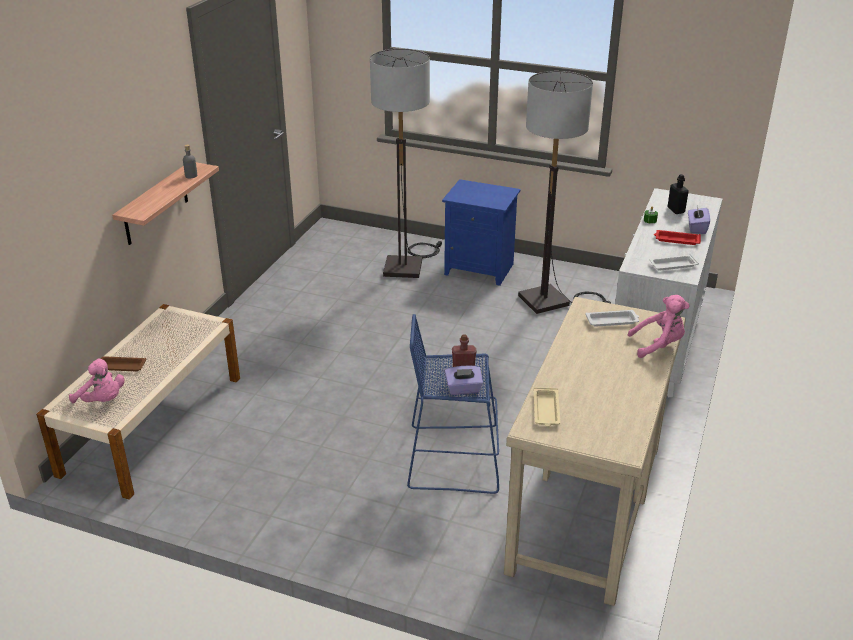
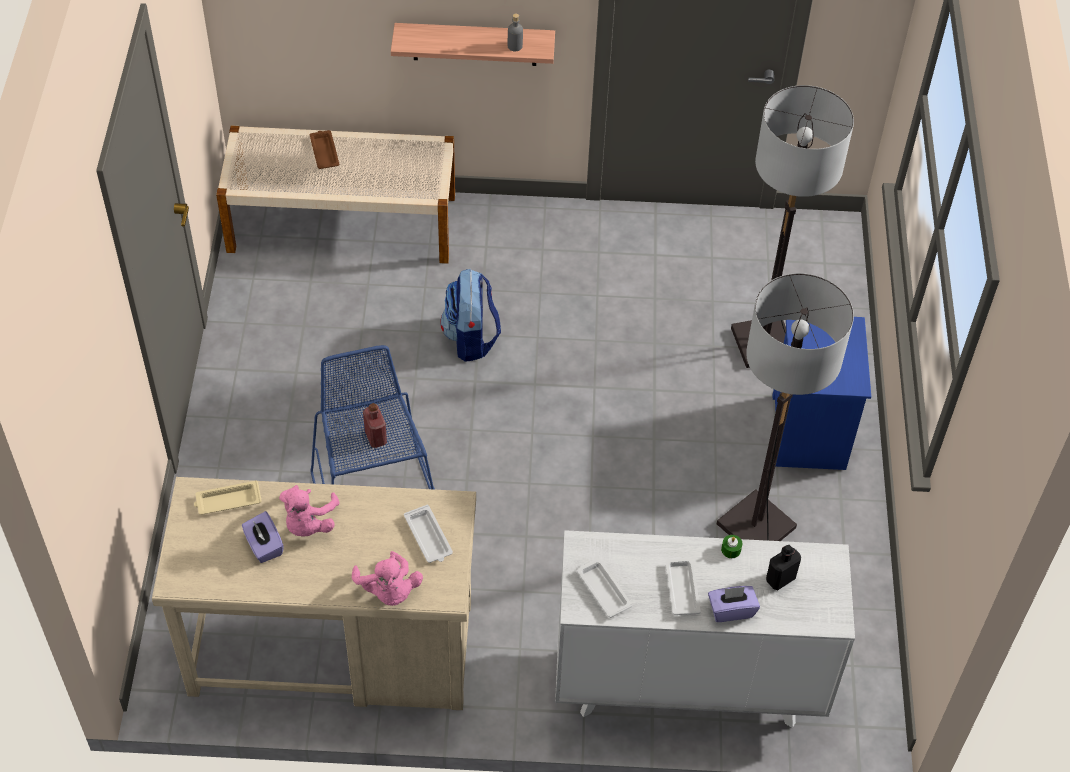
camera: 70 degrees right, 20 degrees up
(102, 401) = (264, 163): pink plush toy -> pink plush toy (308, 523)
(321, 381) = (471, 338): none -> backpack
(463, 389) = (344, 444): purple tissue box -> purple tissue box (264, 546)
(676, 240) = (682, 588): red tray -> white tray

